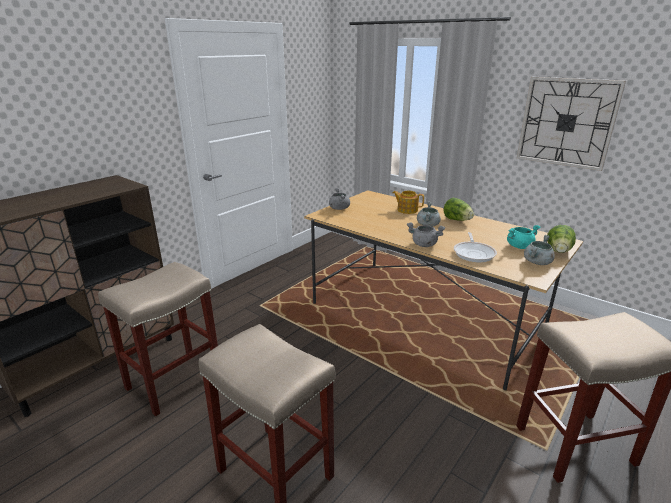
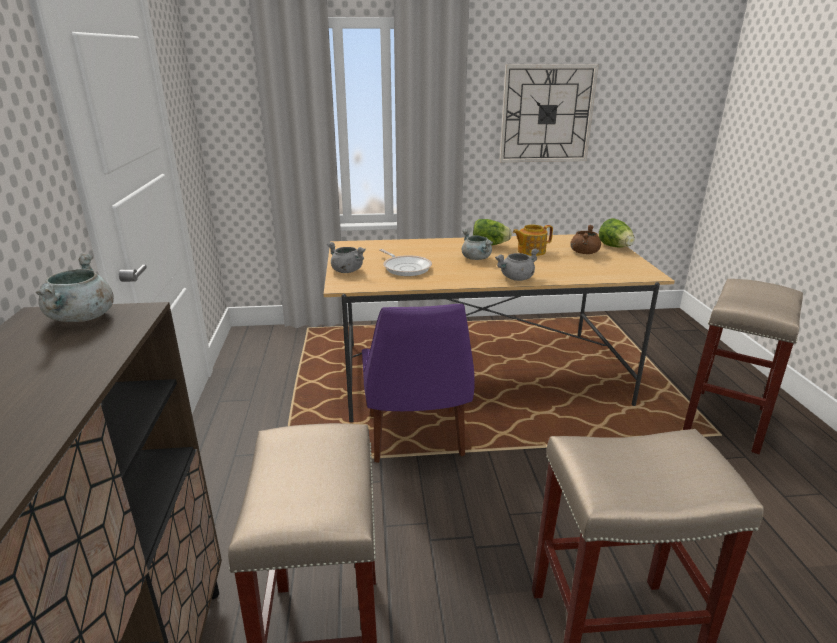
camera: 45 degrees left, 0 degrees up
(332, 328) = (416, 438): none -> purple chair
(407, 210) = (423, 250): teapot -> teapot (530, 251)
(474, 253) = (569, 271): frying pan -> frying pan (406, 268)
(519, 246) = (584, 252): turquoise cooking pot -> brown cooking pot
(537, 262) = (623, 261): grey cooking pot -> grey cooking pot (82, 318)

